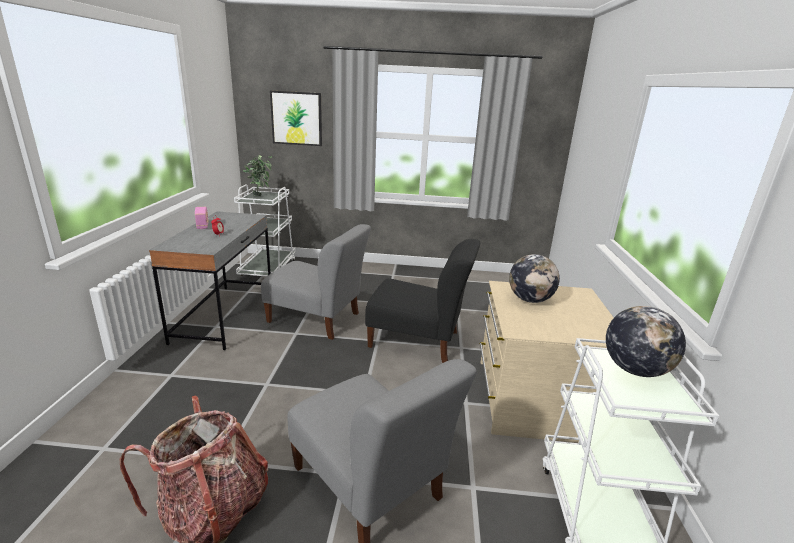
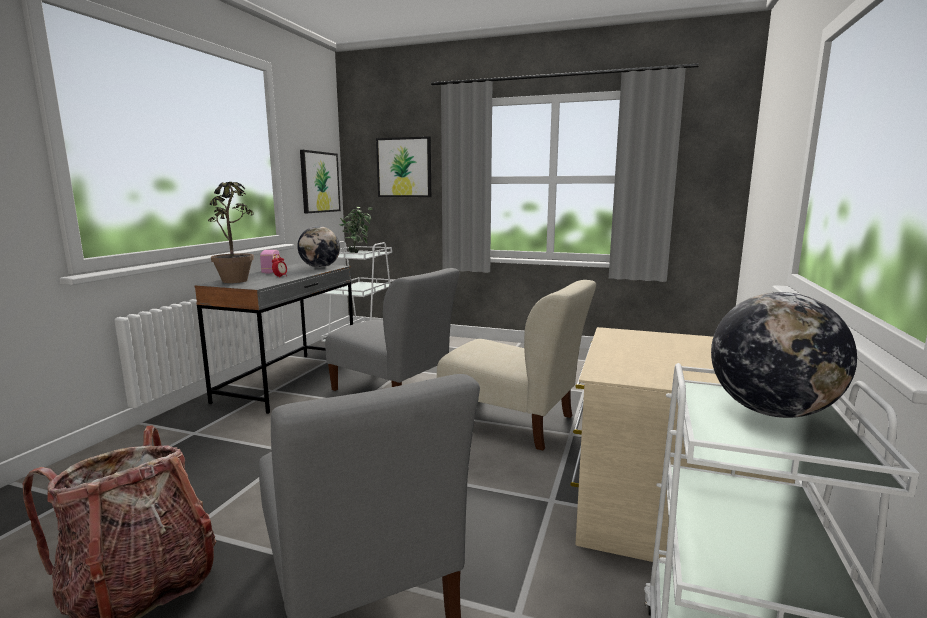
camera: 15 degrees right, 10 degrees down
(185, 244) = (236, 282): none -> potted plant
(221, 131) = (319, 182): none -> picture
(418, 341) = (513, 422): black chair -> beige chair
(530, 300) = (647, 346): globe -> globe (320, 267)

